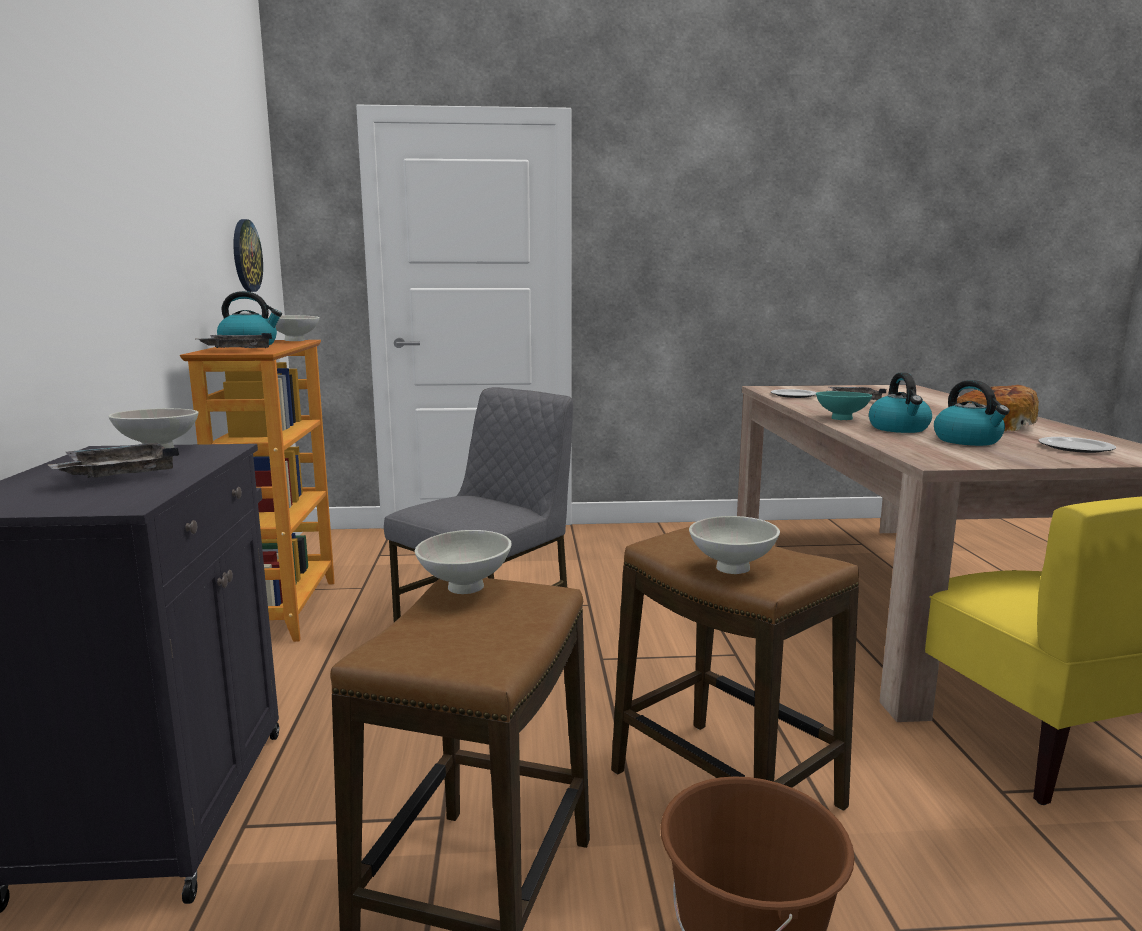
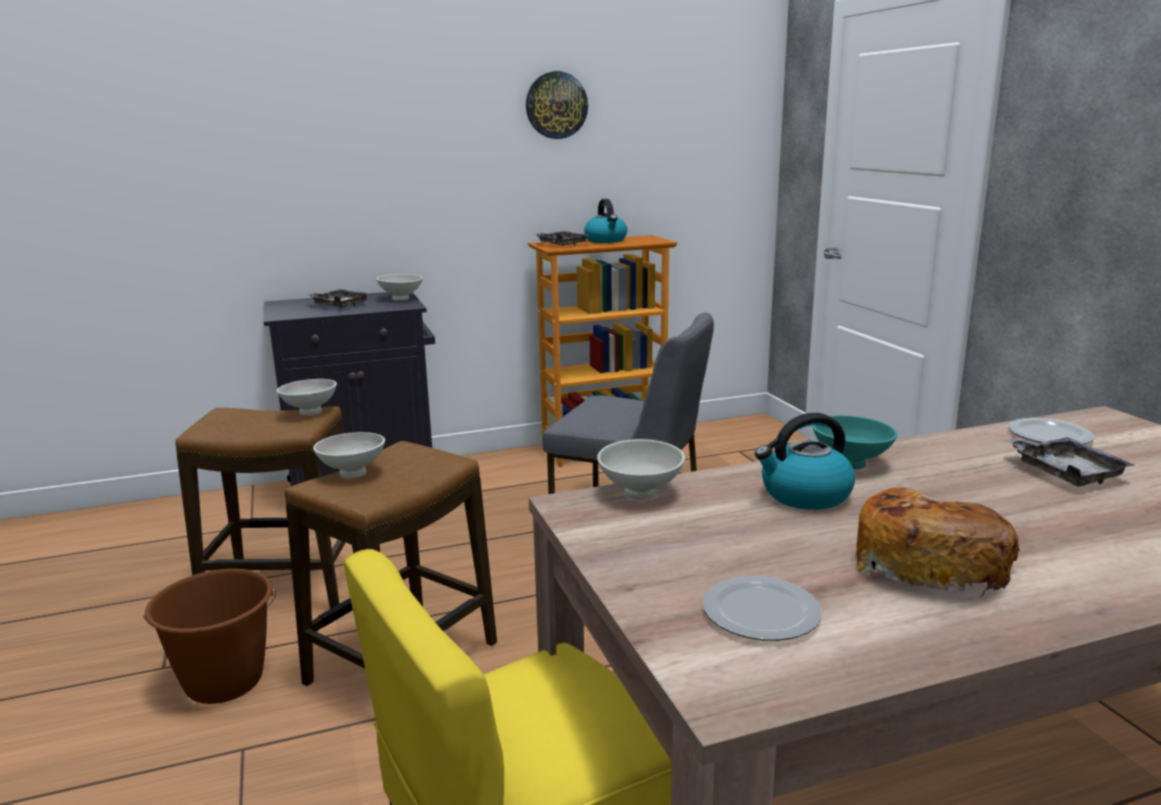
camera: 75 degrees right, 5 degrees up
(246, 256) = (686, 163): wall clock -> wall clock (556, 105)
(296, 340) = (658, 240): white bowl -> white bowl (643, 493)
(968, 441) = (746, 534): kettle -> none

